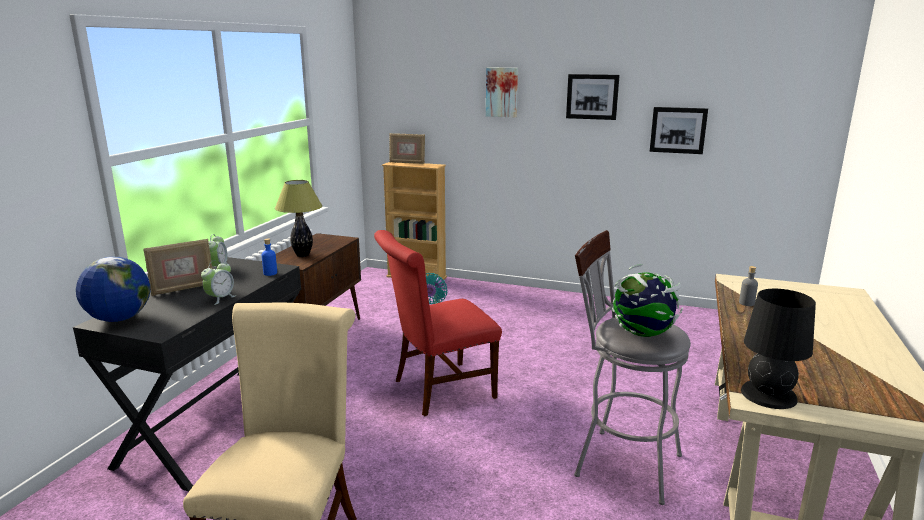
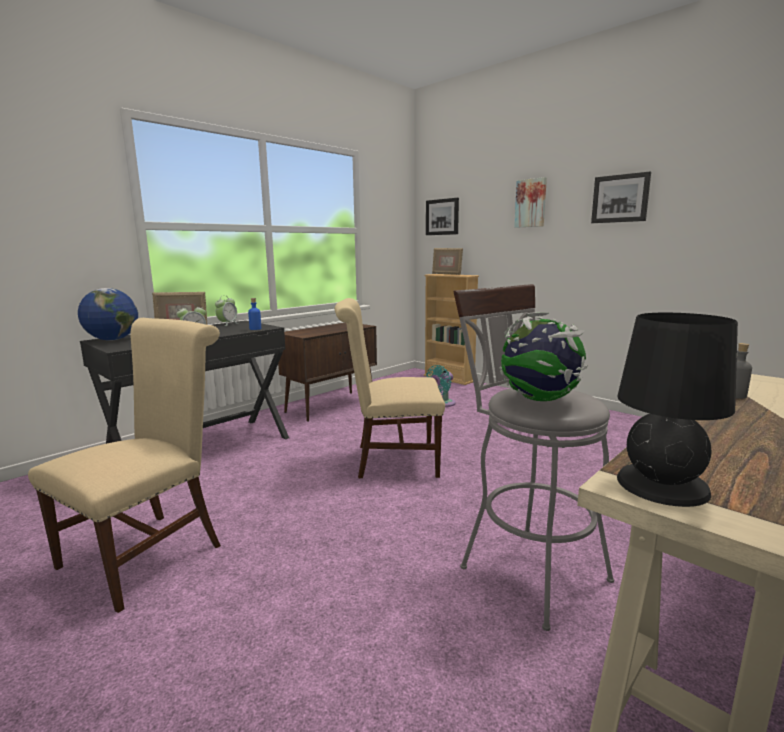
camera: 25 degrees right, 5 degrees down
(302, 255) = (316, 331): table lamp -> none
(438, 390) = (390, 460): red chair -> beige chair
(678, 130) = (720, 227): picture -> picture (442, 217)

